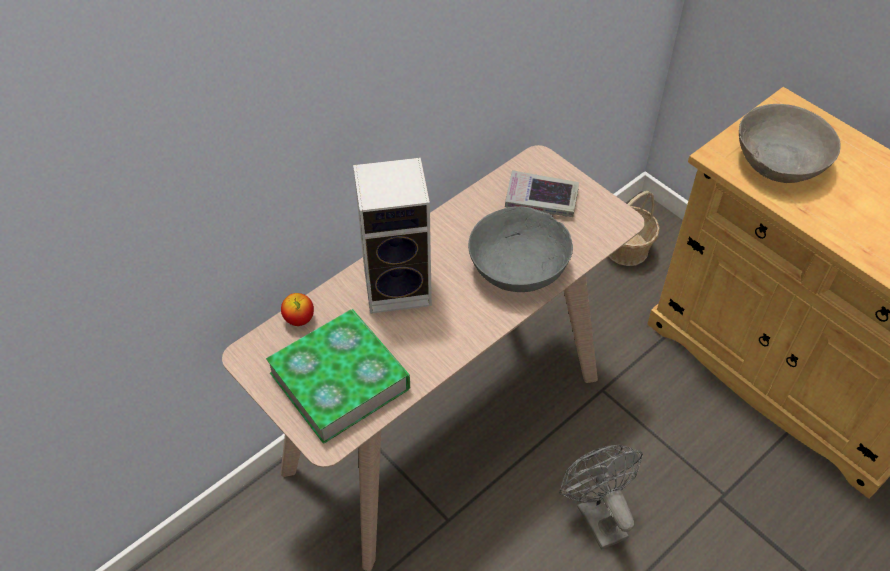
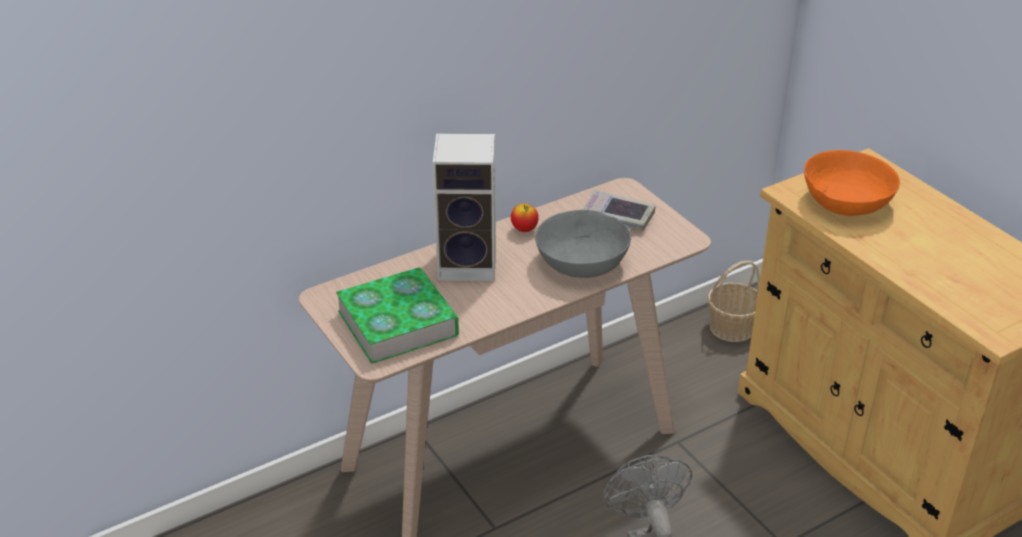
camera: 10 degrees right, 15 degrees down
(299, 319) = (373, 277): apple -> apple (524, 229)
(781, 161) = (847, 201): grey bowl -> orange bowl

